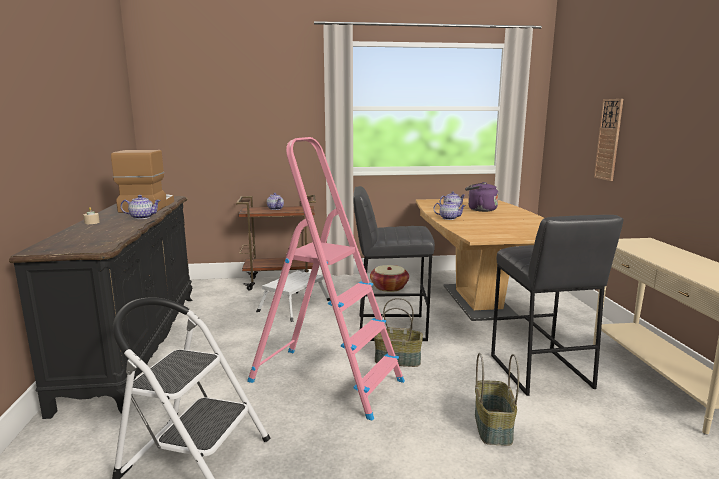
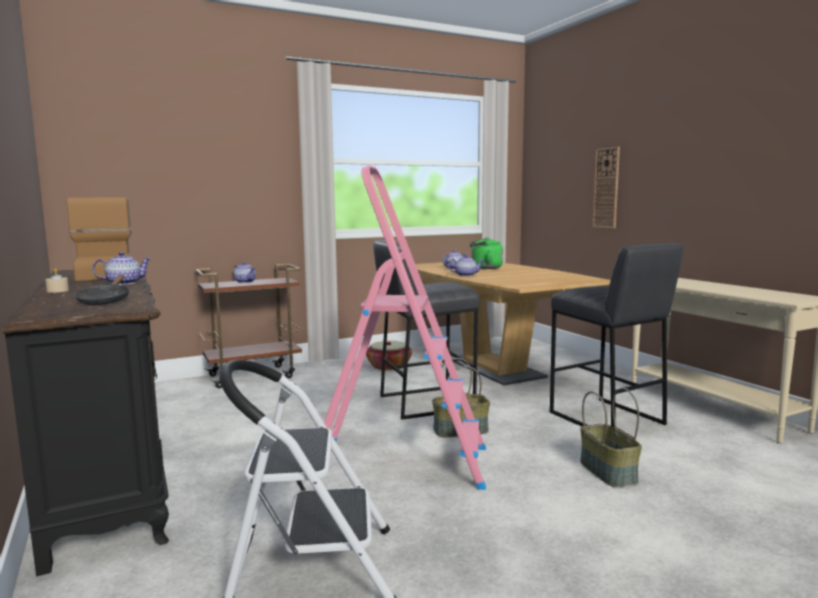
camera: 20 degrees left, 5 degrees down
(99, 237) = (105, 300): none -> black frying pan
(294, 305) = (293, 396): white step ladder -> none
(480, 210) = (484, 268): purple kettle -> green kettle

